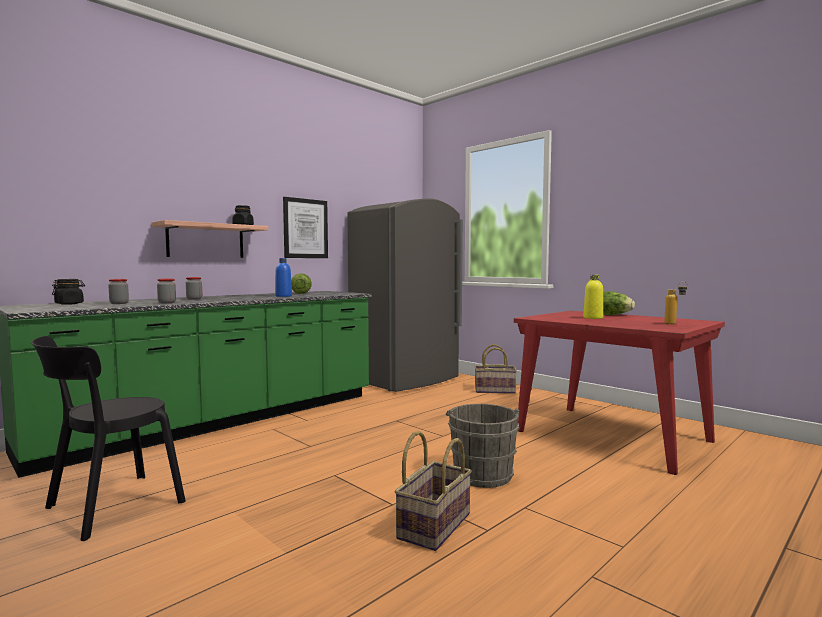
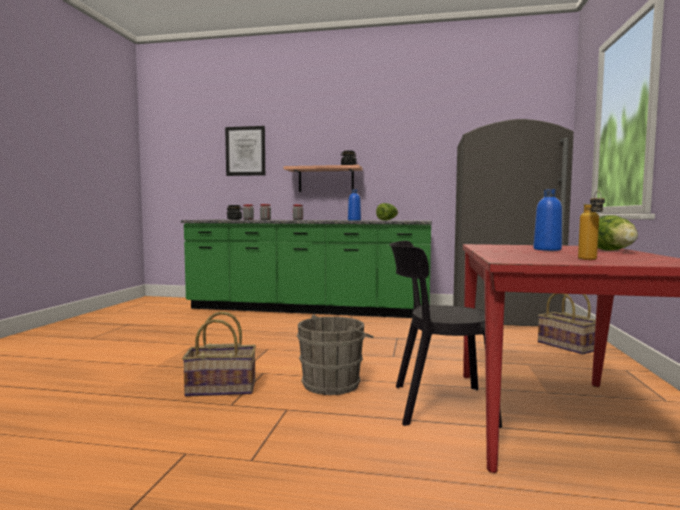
camera: 55 degrees right, 0 degrees up
(109, 507) = (176, 327): black chair -> black chair (436, 405)
(305, 228) = (412, 165): picture -> picture (245, 151)
(593, 318) = (547, 249): yellow bottle -> blue bottle

